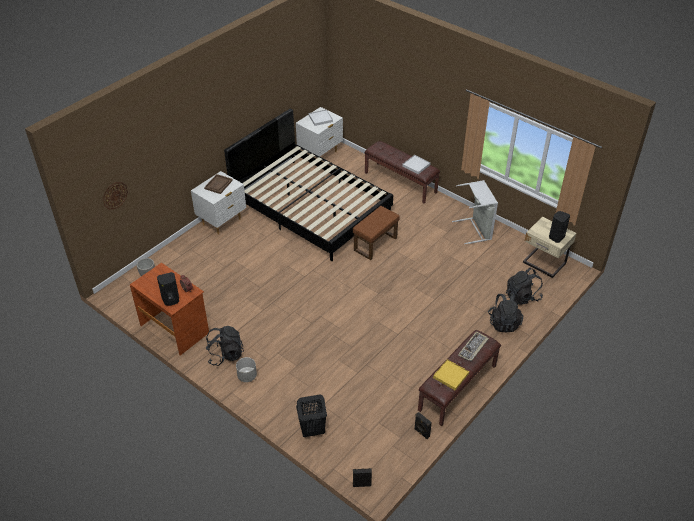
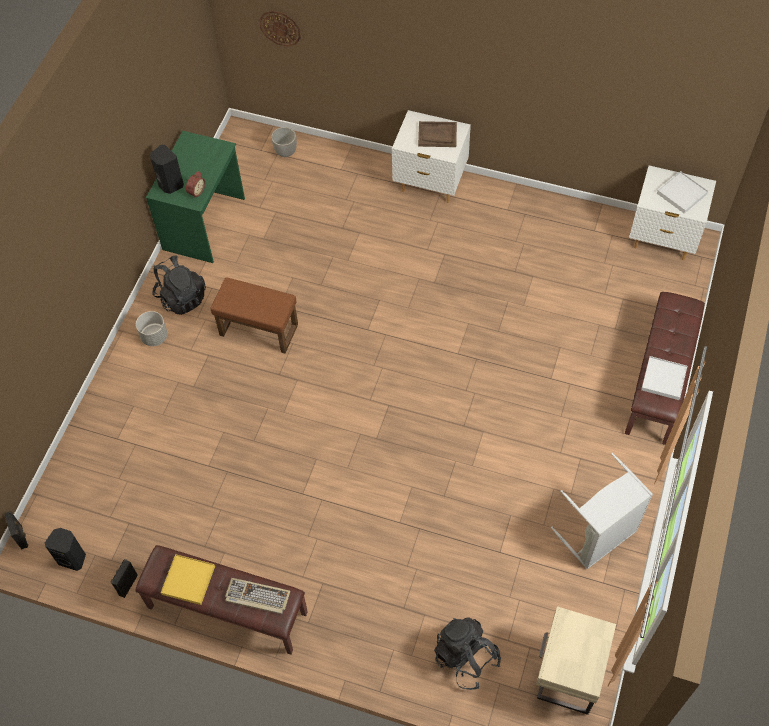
camera: 70 degrees right, 15 degrees up
(175, 328) = (205, 224): brown desk -> green desk
(311, 207) = (523, 278): black bed -> none
(312, 430) = (89, 447): black laundry basket -> none
(375, 243) = (485, 396): brown ottoman -> brown ottoman (260, 329)
(503, 322) = (391, 642): black backpack -> none
(556, 237) = (567, 662): black speaker -> black speaker (73, 558)

